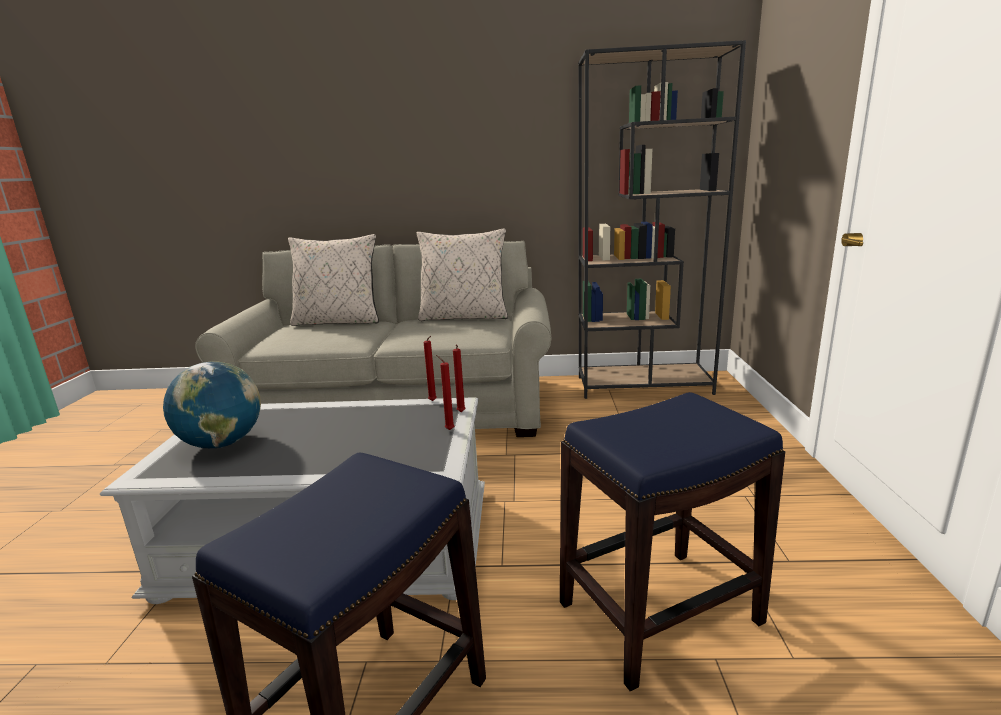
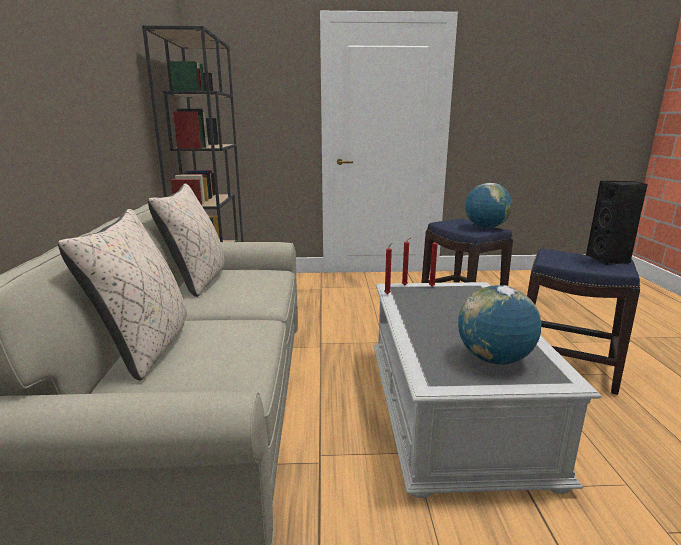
camera: 95 degrees left, 0 degrees up
(313, 546) = (609, 260): none -> black speaker
(654, 443) = (485, 227): none -> globe

